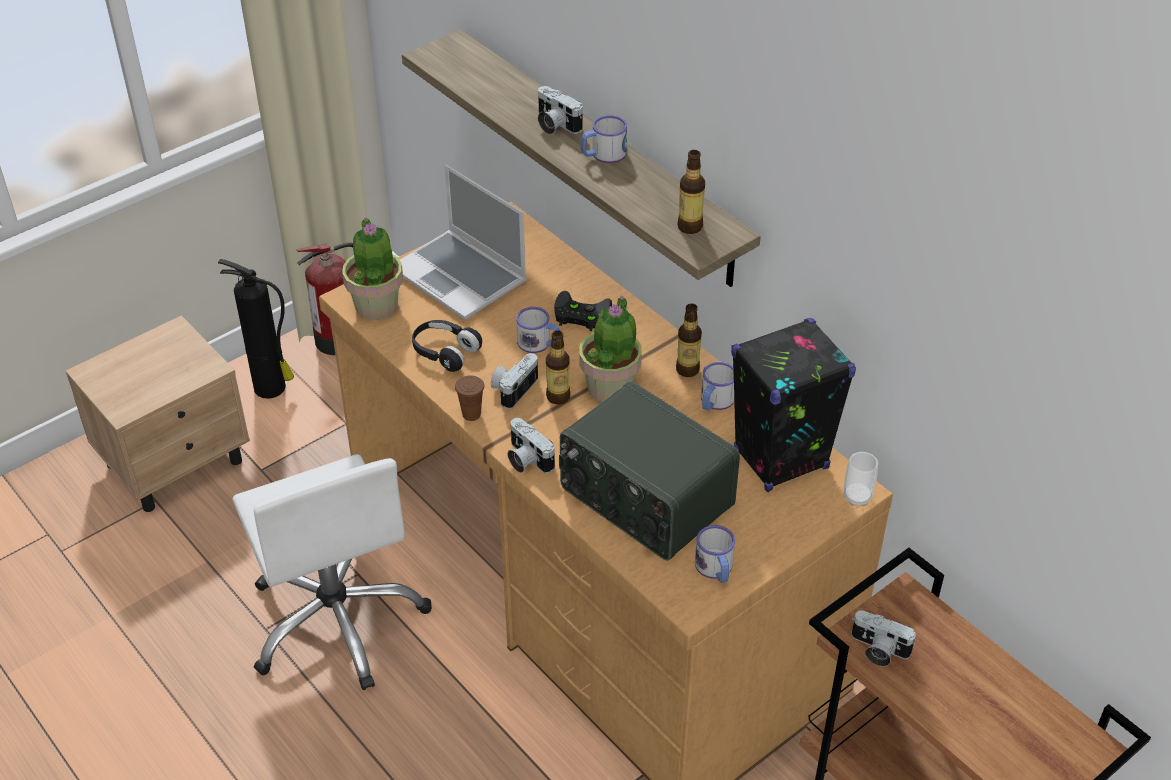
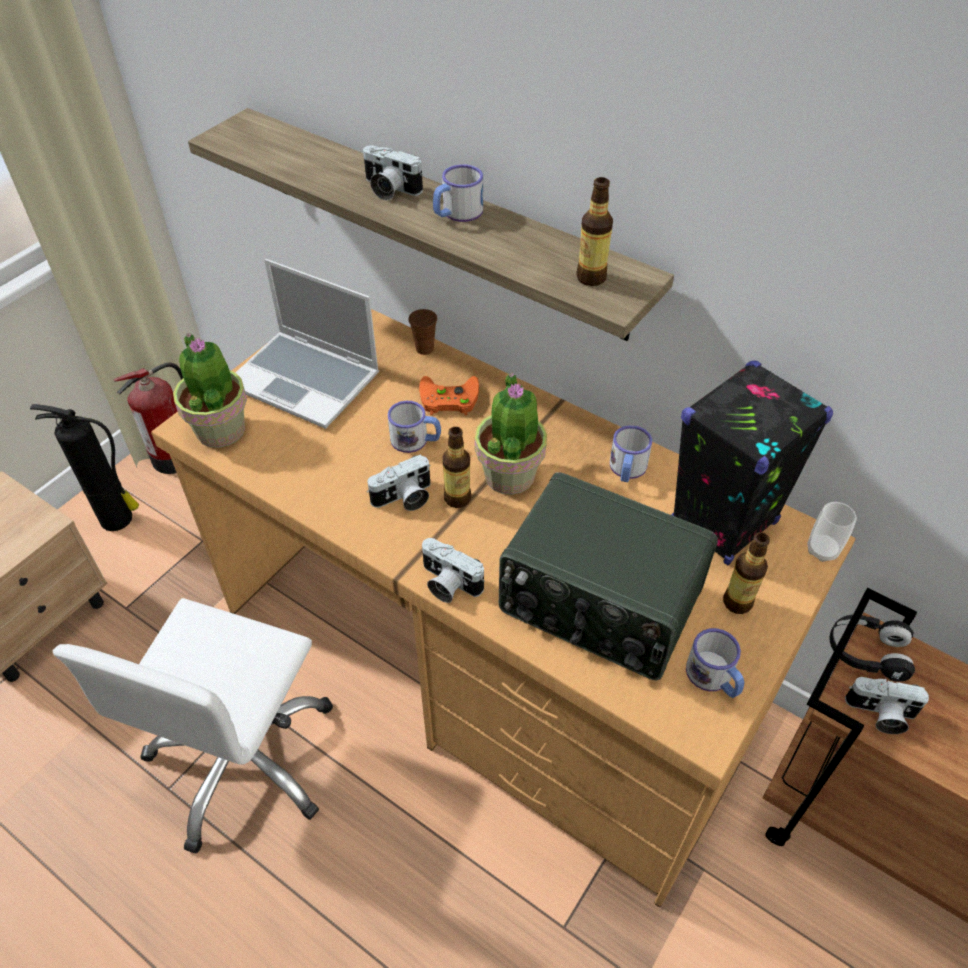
camera: 15 degrees left, 5 degrees up
(337, 619) = (243, 758): white office chair -> white office chair turned 60 degrees clockwise
(445, 352) = (314, 470): black headphones -> black headphones (866, 652)
(471, 414) = (366, 540): brown cup -> brown cup (424, 349)
(513, 388) = (404, 498): camera -> camera turned 135 degrees counterclockwise
(579, 314) = (447, 399): black game controller -> orange game controller
(687, 370) = (584, 439): bottle -> bottle (737, 602)

